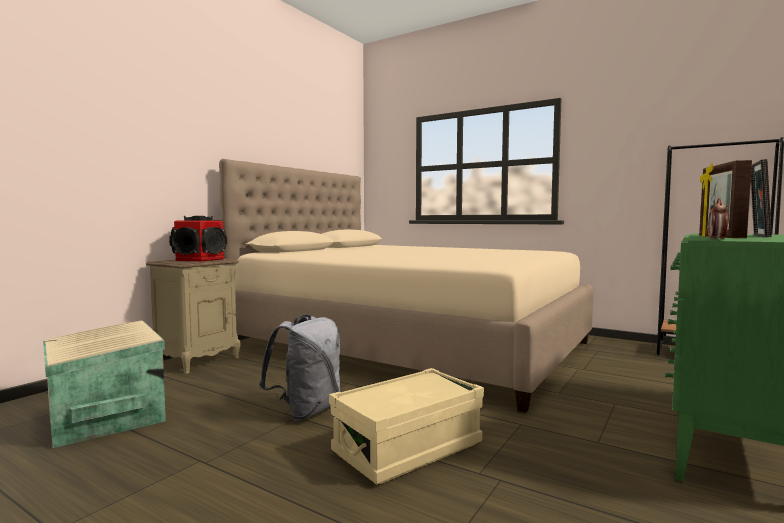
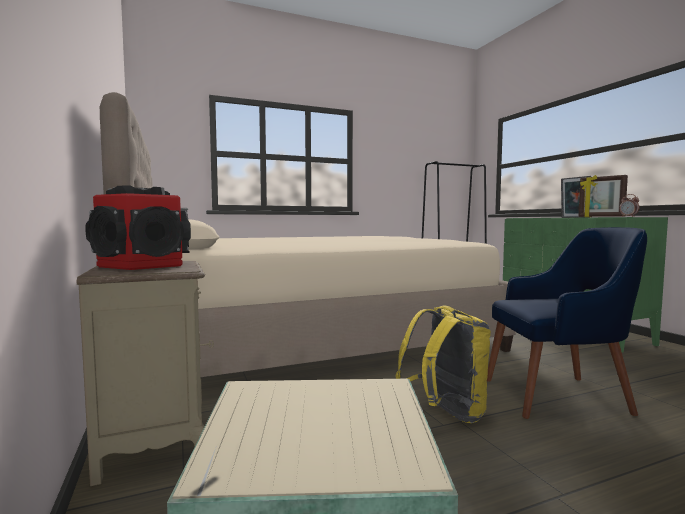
camera: 55 degrees left, 0 degrees up
(306, 411) = (446, 413): grey backpack -> yellow backpack
(407, 448) = (559, 396): beige storage box -> blue armchair

